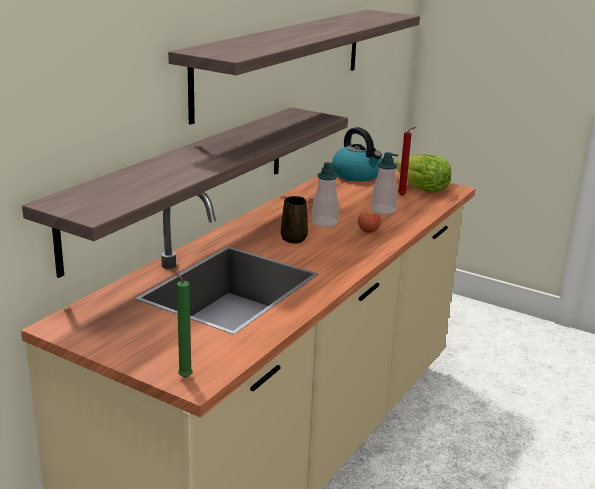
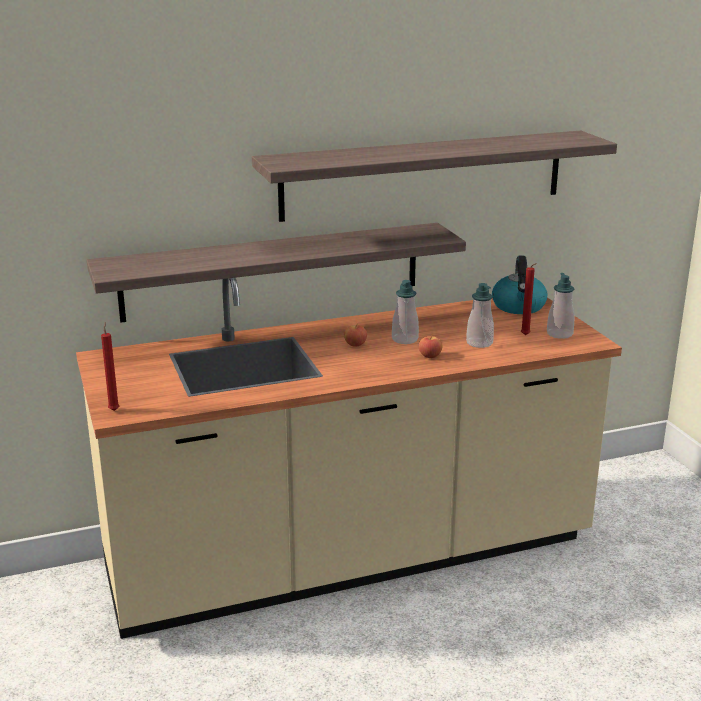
camera: 40 degrees right, 0 degrees up
(183, 376) = (114, 410): green candle -> red candle
(294, 238) = (355, 344): brown mug -> apple
(422, 189) = (559, 334): lettuce -> soap dispenser

